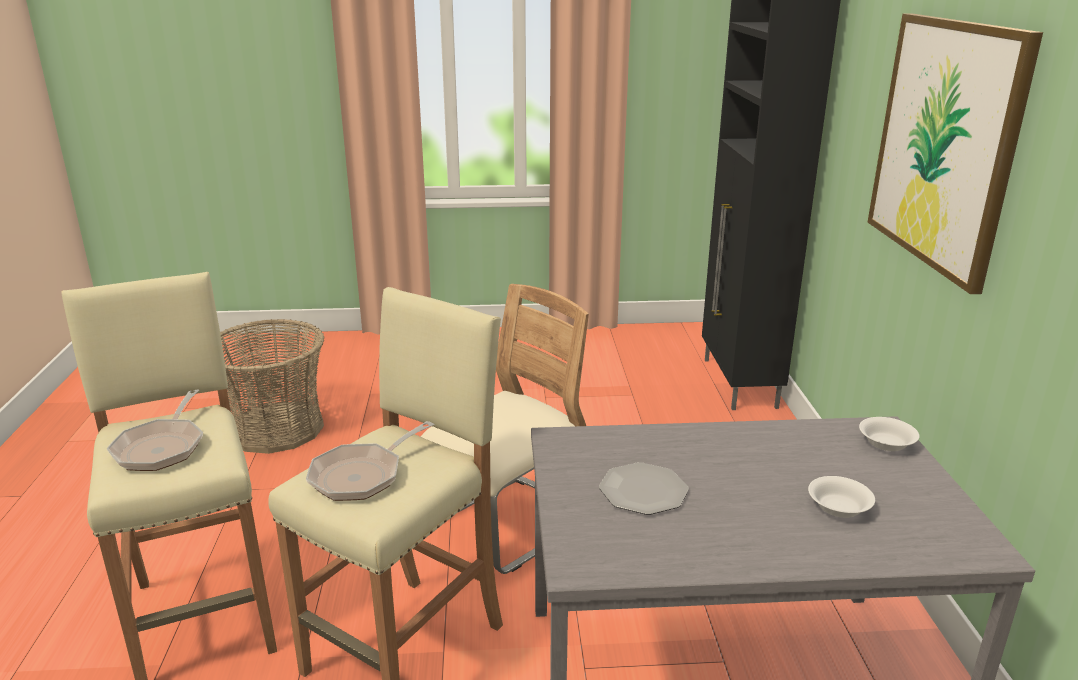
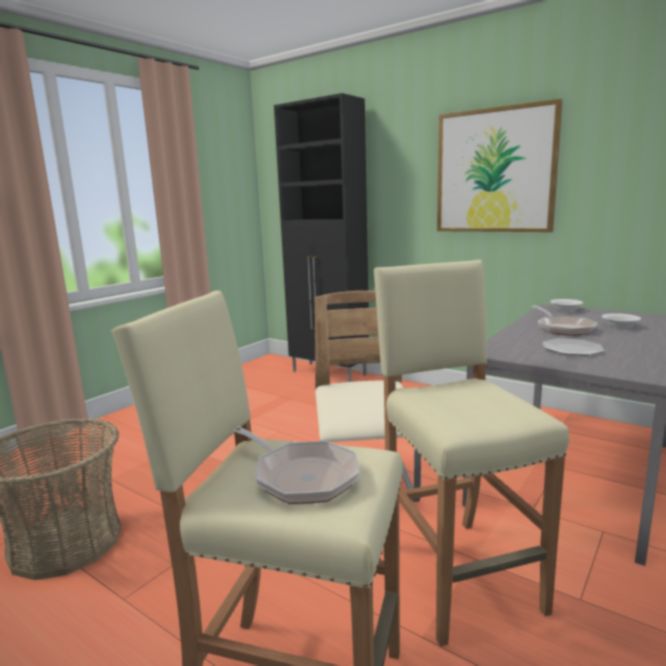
camera: 50 degrees left, 10 degrees down
(362, 475) = (468, 407): frying pan -> frying pan (563, 328)

